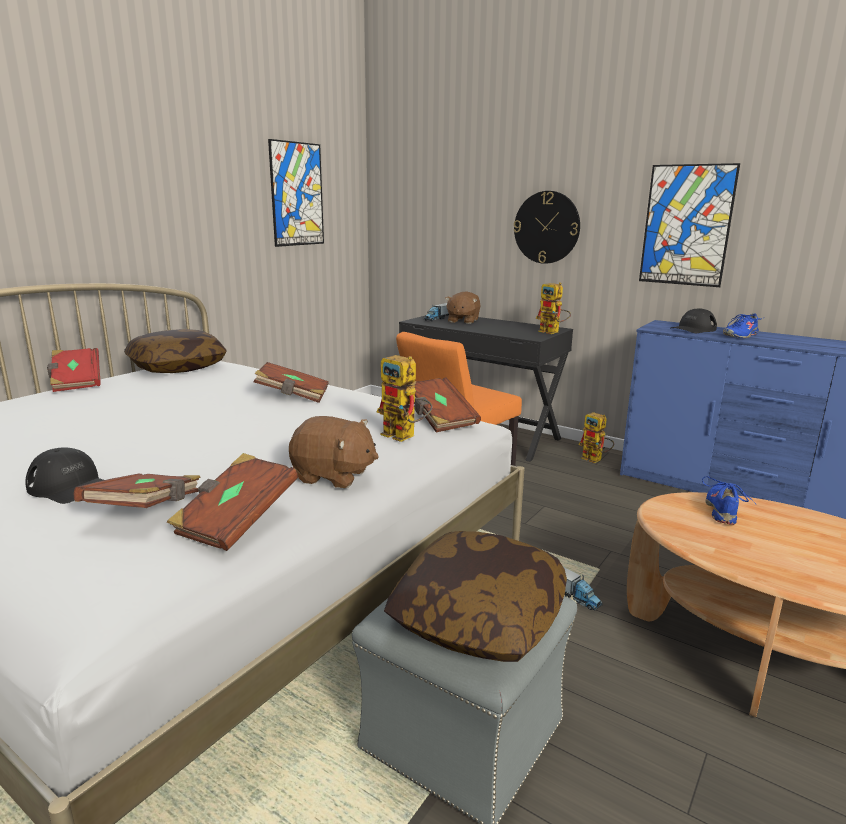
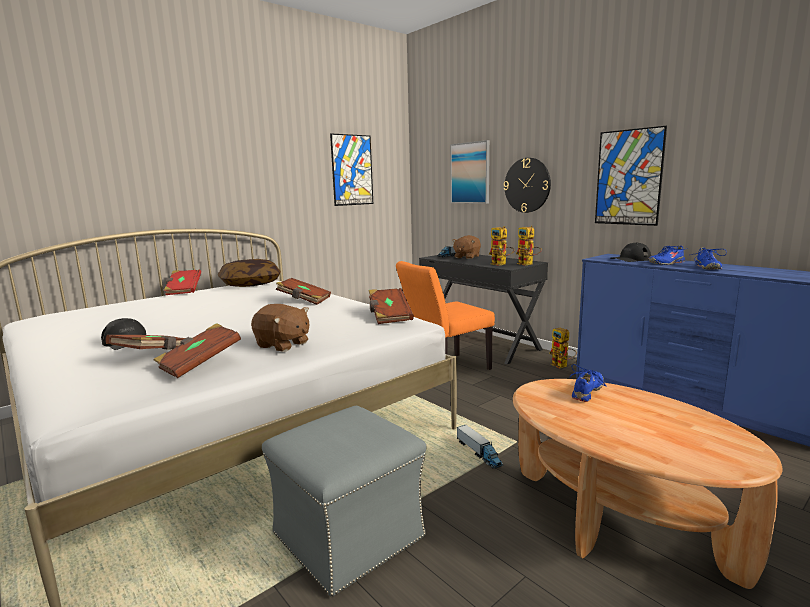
camera: 15 degrees right, 5 degrees down
(405, 436) = (352, 325): toy robot -> toy robot (501, 264)
(463, 206) = (470, 173): none -> picture
(478, 617) = (342, 442): pillow -> none
(791, 342) = (707, 268): none -> blue shoe

